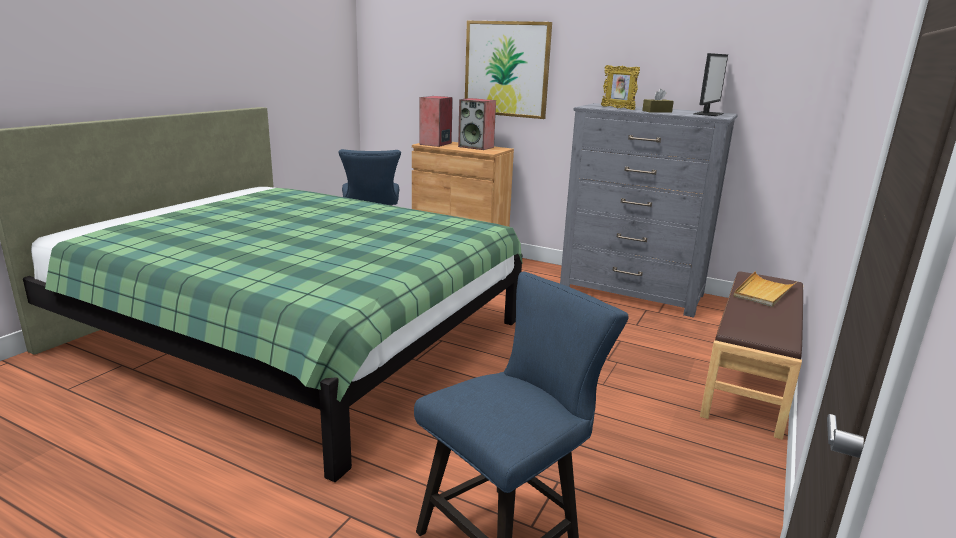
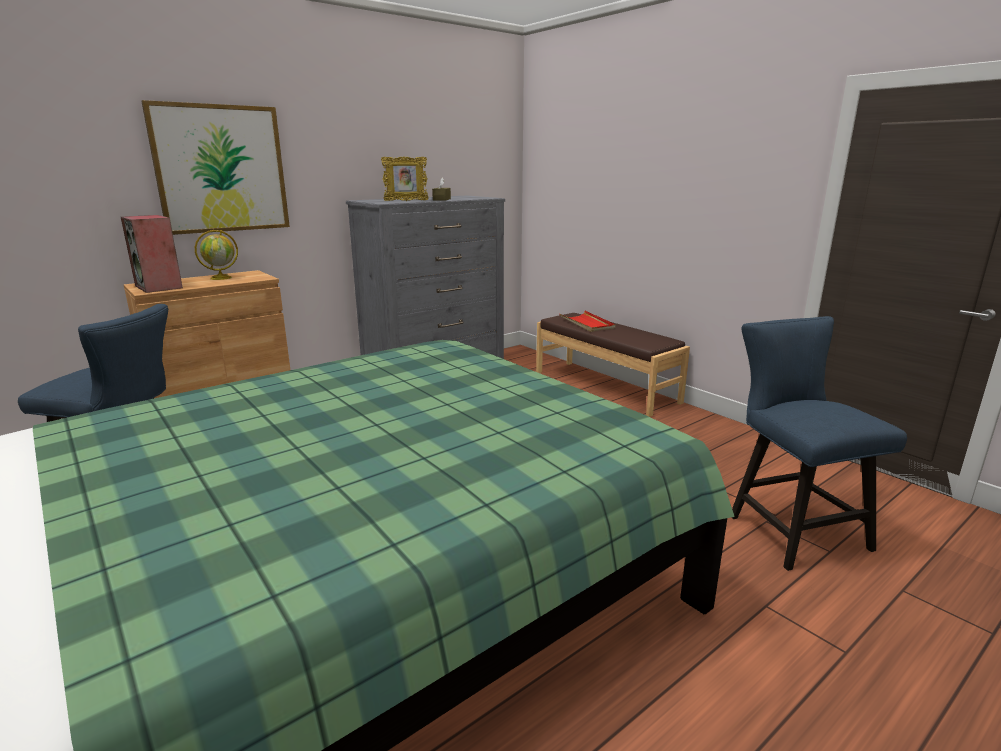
camera: 65 degrees left, 0 degrees up
(476, 147) = (221, 278): speaker -> globe
(707, 114) = (466, 197): monitor -> none
(763, 292) = (587, 323): beige tray -> red tray

